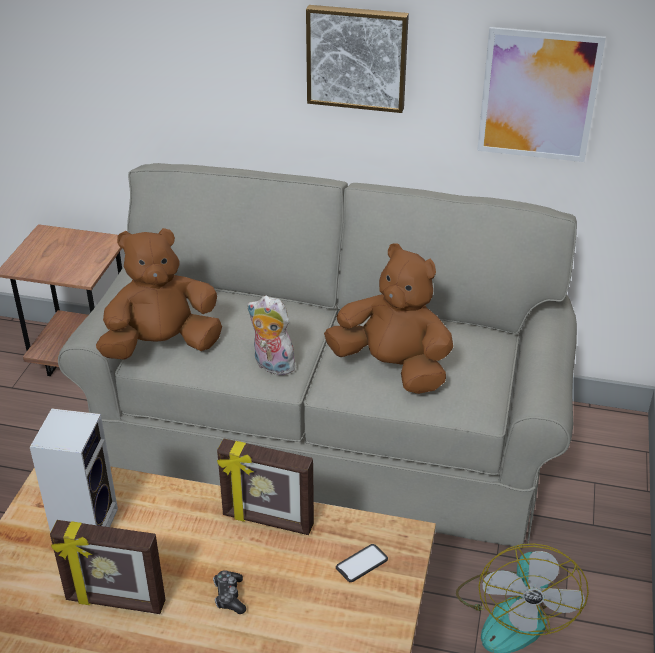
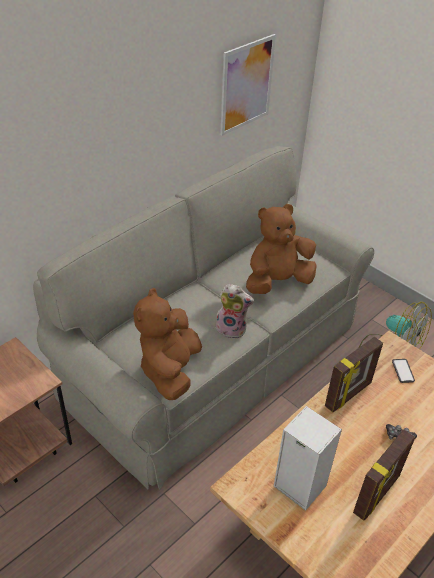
camera: 60 degrees left, 5 degrees up
(271, 366) = (232, 329): plush toy -> plush toy turned 135 degrees counterclockwise
(357, 57) = (155, 108): picture -> none

